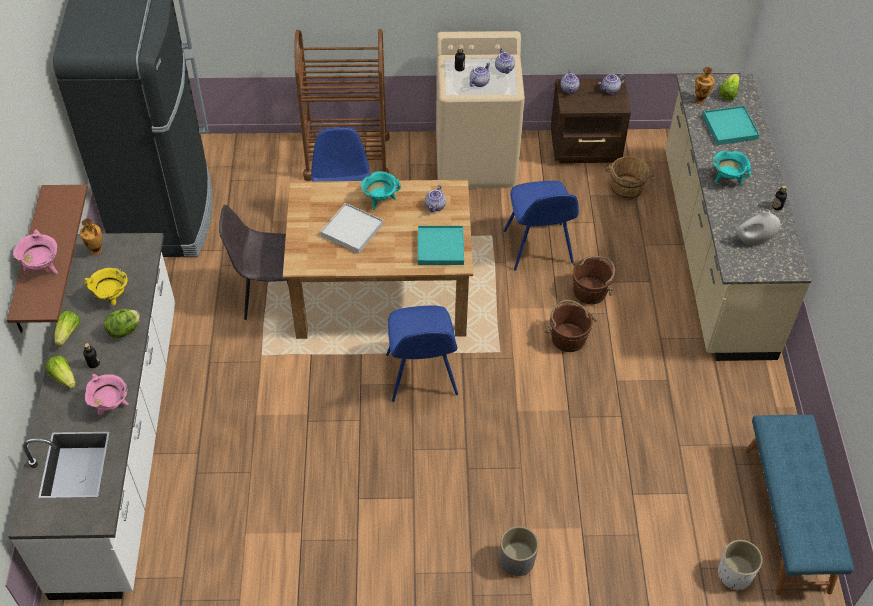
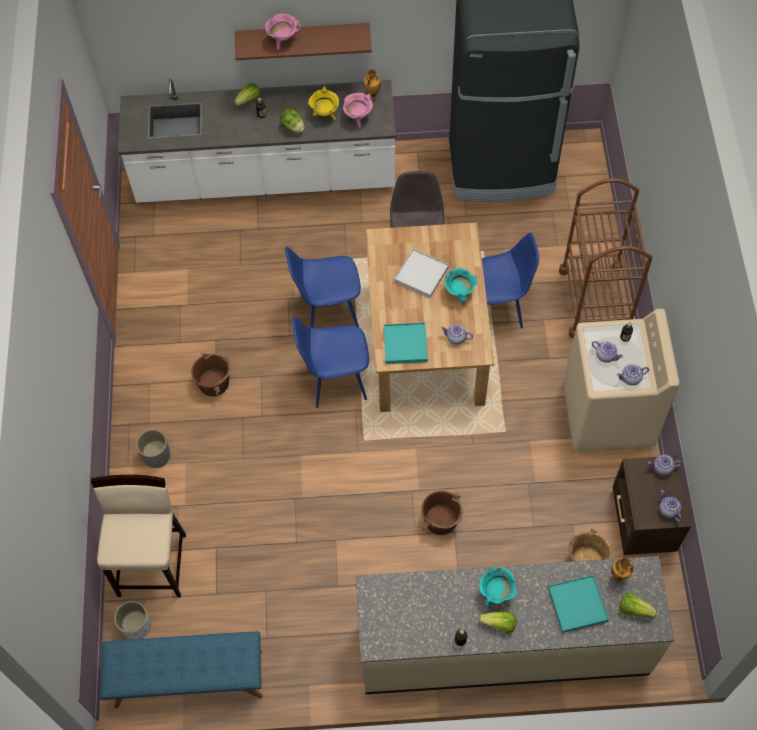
camera: 90 degrees right, 10 degrees up
(68, 333) = (289, 94): lettuce -> lettuce (499, 624)
(111, 406) = (223, 132): pink cooking pot -> pink cooking pot (358, 118)
(538, 248) = (492, 473): blue chair -> blue chair (327, 310)
(568, 338) = (383, 499): brown bucket -> brown bucket (214, 382)
(657, 559) = (153, 564): none -> beige stool
(753, 241) = (410, 610): white vase -> none

